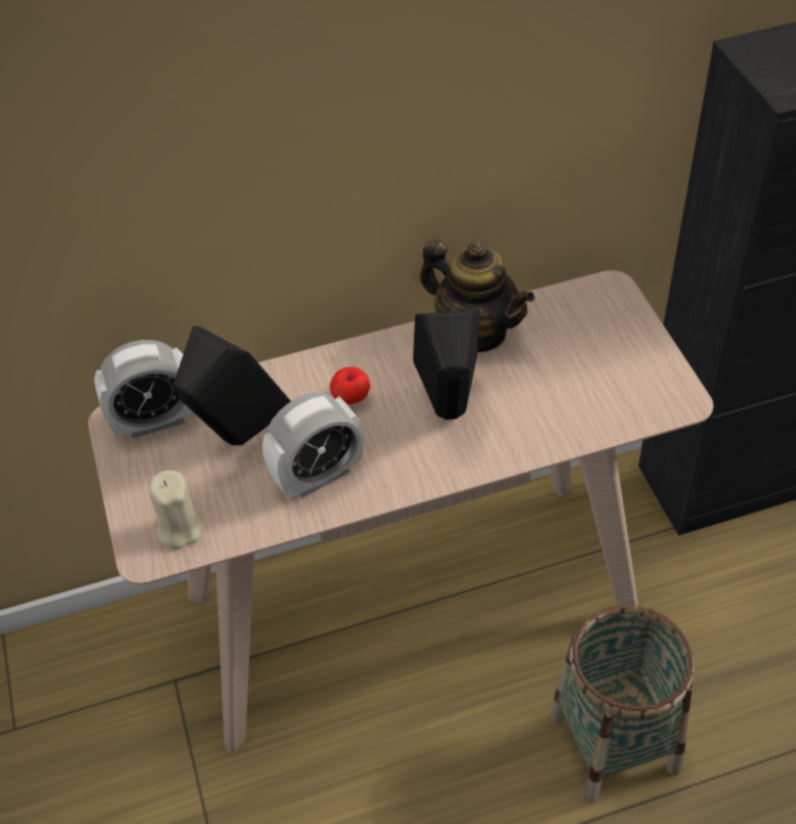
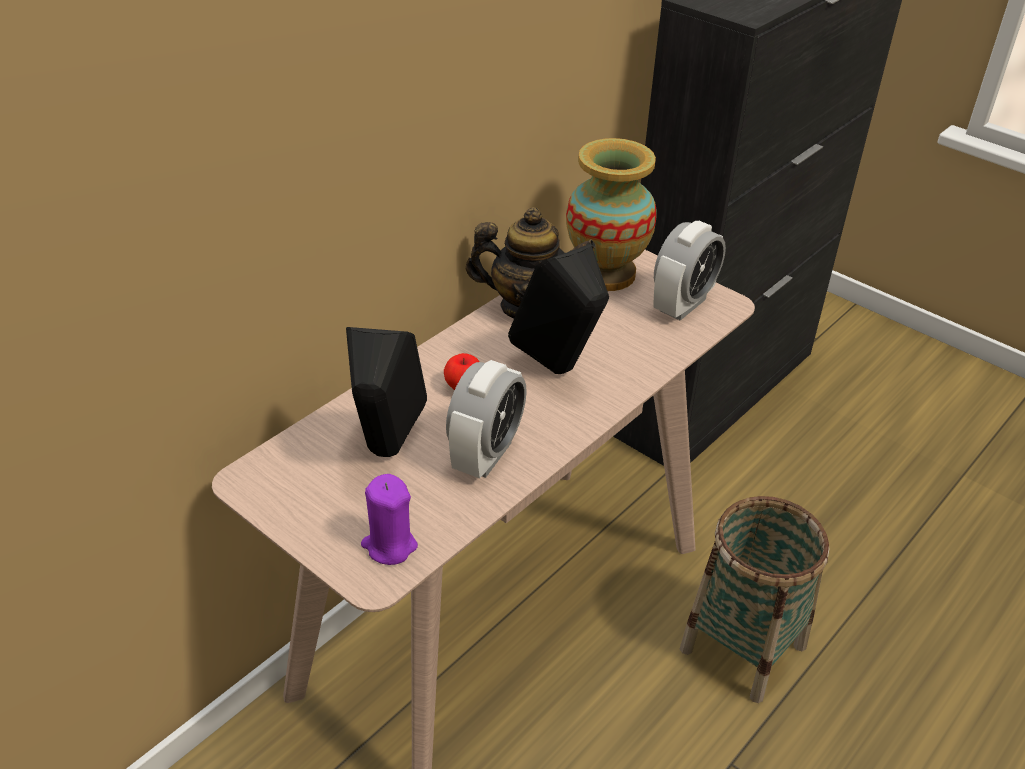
camera: 35 degrees left, 10 degrees down
(155, 421) = (288, 467): alarm clock -> alarm clock (682, 305)
(179, 529) = (389, 545): beige candle -> purple candle
(582, 320) = (605, 274): none -> vase

